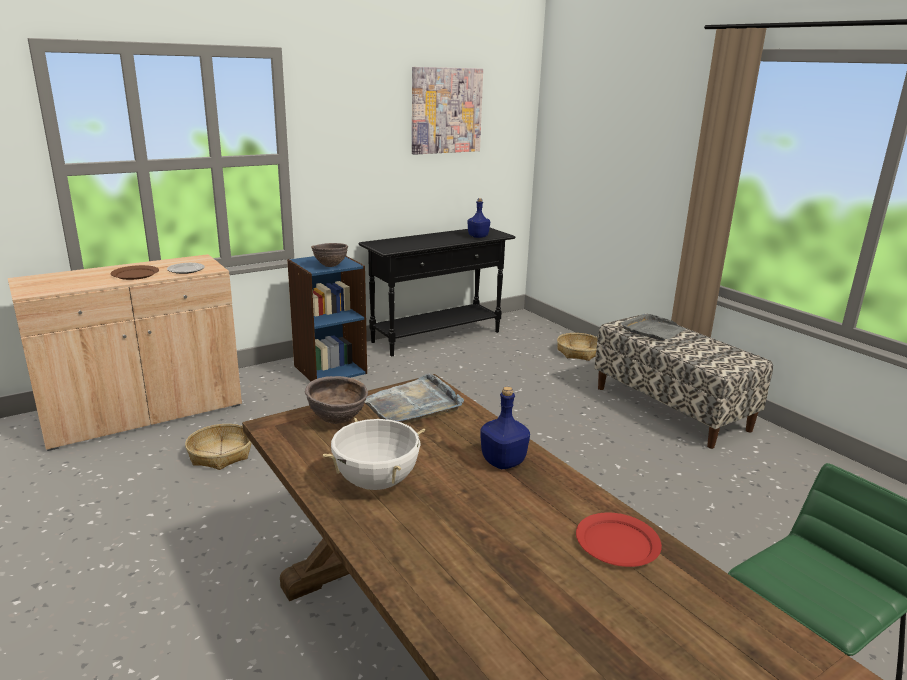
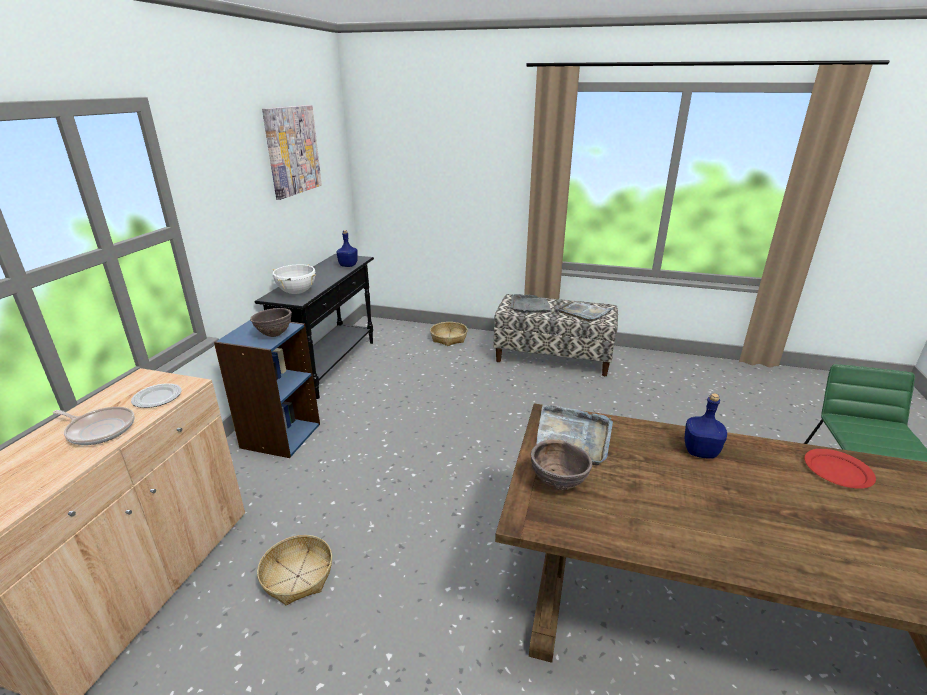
camera: 40 degrees left, 5 degrees up
(135, 274) = (99, 429): brown plate -> frying pan
(376, 482) = (679, 519): white cooking pot -> white cooking pot (297, 292)
(709, 354) = (584, 312): none -> grey tray

